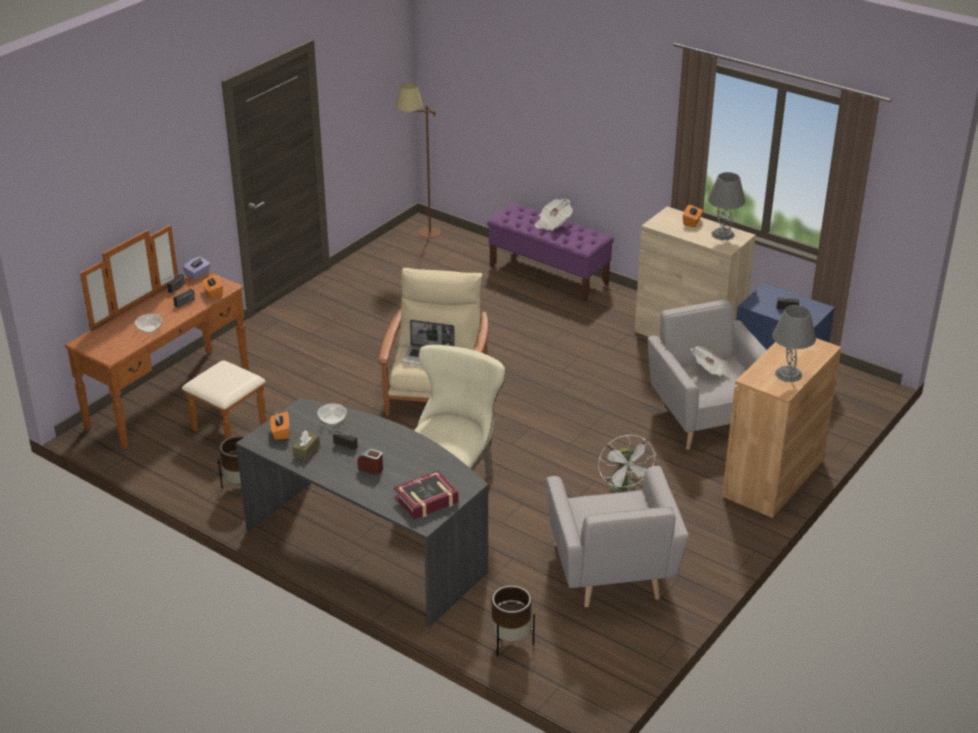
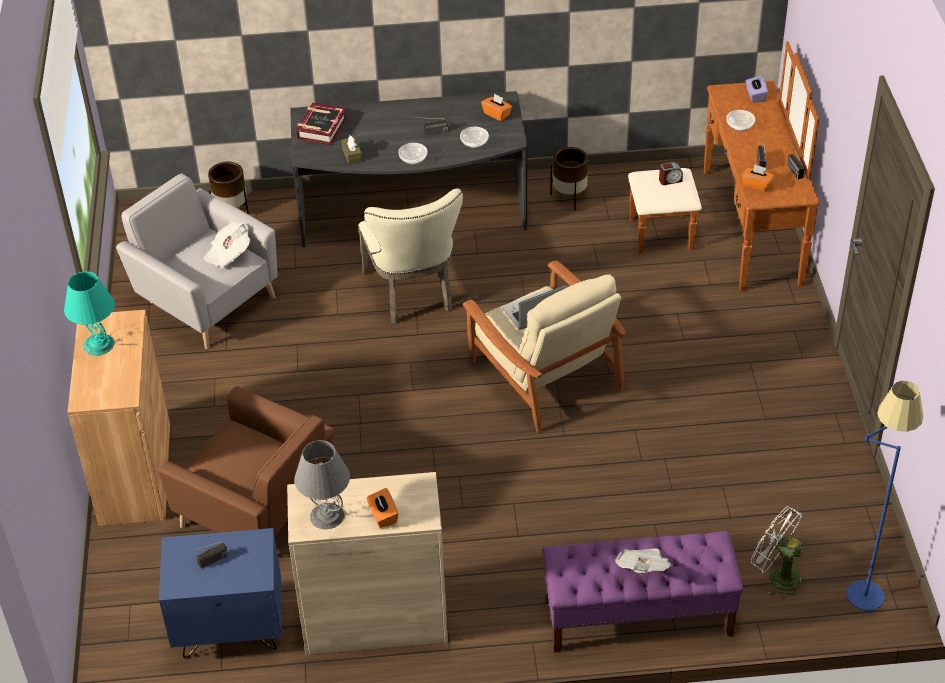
camera: 140 degrees right, 10 degrees up
(198, 274) = (805, 194): purple tissue box -> purple tissue box (755, 96)
(306, 450) = (457, 113): brown tissue box -> brown tissue box (352, 155)
(371, 468) = (392, 127): alarm clock -> alarm clock (670, 180)
(393, 433) = (413, 159): none -> bowl
(421, 236) = (864, 581): brown floor lamp -> blue floor lamp
(625, 492) = (261, 376): white fan -> white fan (777, 575)
(707, 415) = (258, 512): grey armchair -> brown armchair
(711, 371) = (249, 461): newspaper -> newspaper (228, 255)
(789, 374) = (98, 344): grey table lamp -> turquoise table lamp

